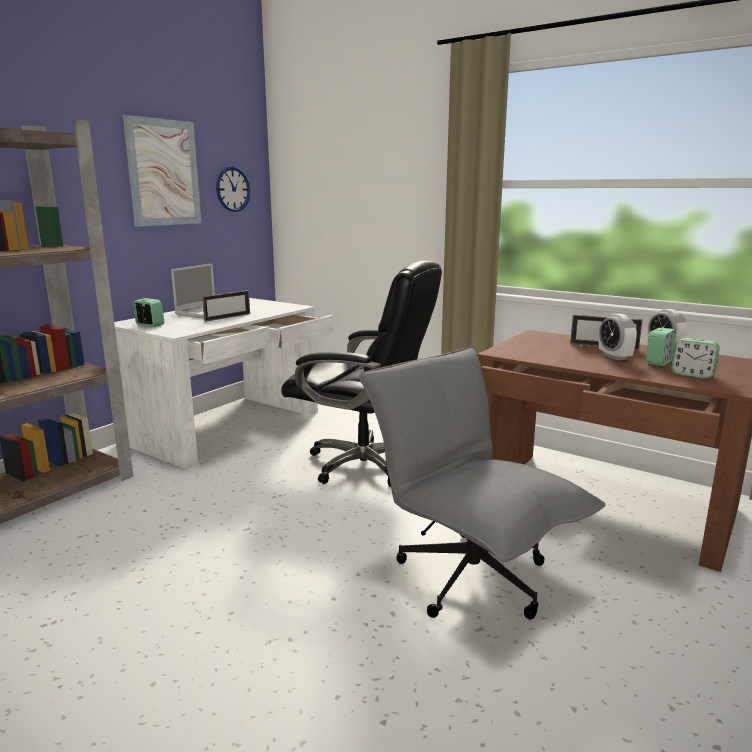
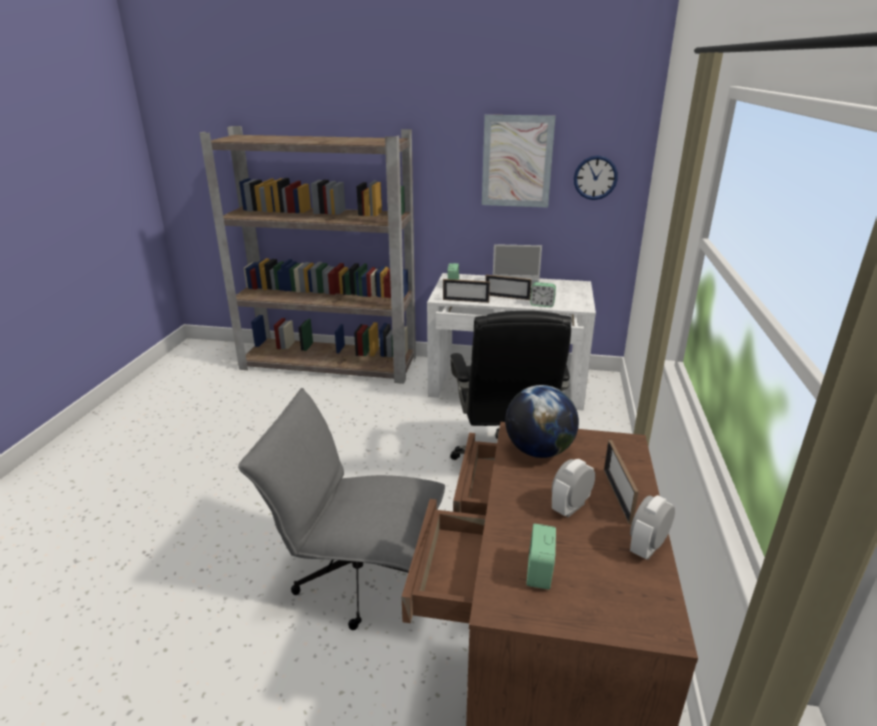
camera: 65 degrees right, 10 degrees up
(205, 328) = (465, 301): none -> picture frame
(474, 578) = (360, 576): grey office chair -> grey office chair turned 105 degrees counterclockwise
(533, 352) = (538, 451): none -> globe
(659, 362) = (577, 543): alarm clock -> alarm clock (542, 304)

